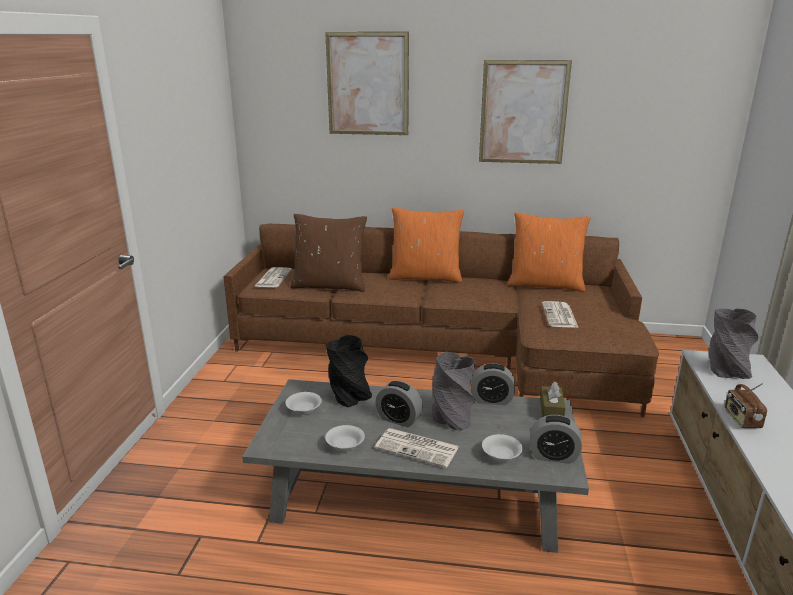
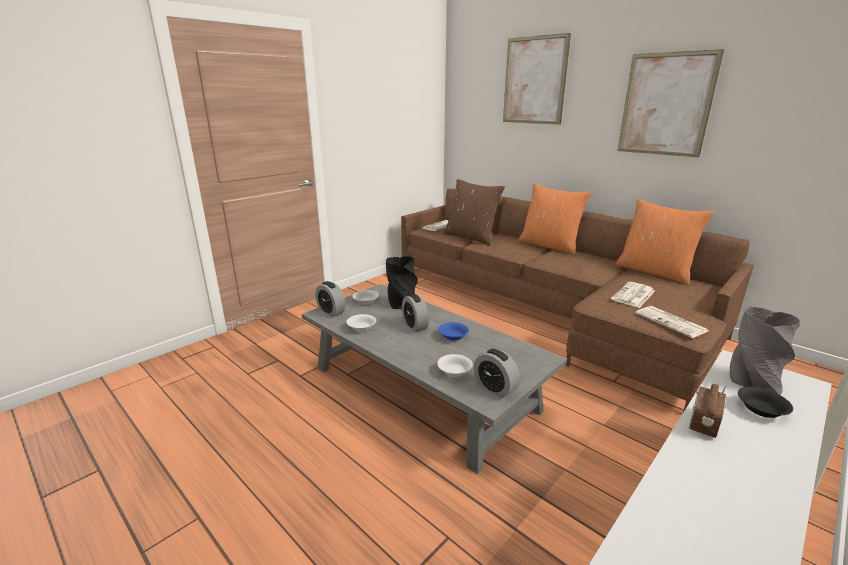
camera: 35 degrees right, 0 degrees up
(418, 448) = (403, 346): newspaper -> newspaper (672, 322)
(452, 417) = (452, 337): grey vase -> blue bowl
(491, 400) = (498, 336): alarm clock -> alarm clock (331, 311)
(551, 410) = (538, 359): brown tissue box -> none
(756, 394) = (760, 410): none -> black bowl

